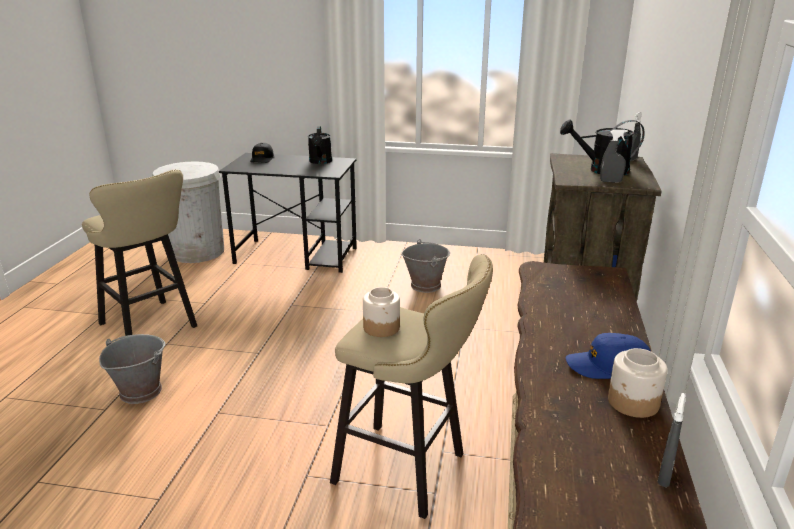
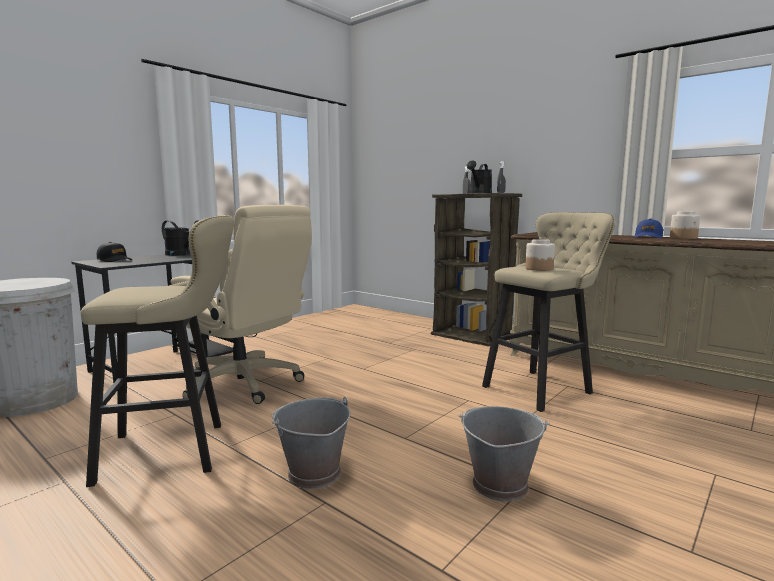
camera: 60 degrees left, 15 degrees down
(276, 305) = (247, 385): none -> beige office chair
(426, 285) = (315, 339): grey bucket -> grey bucket (499, 484)
(664, 476) = (745, 240): grey spray bottle -> none

